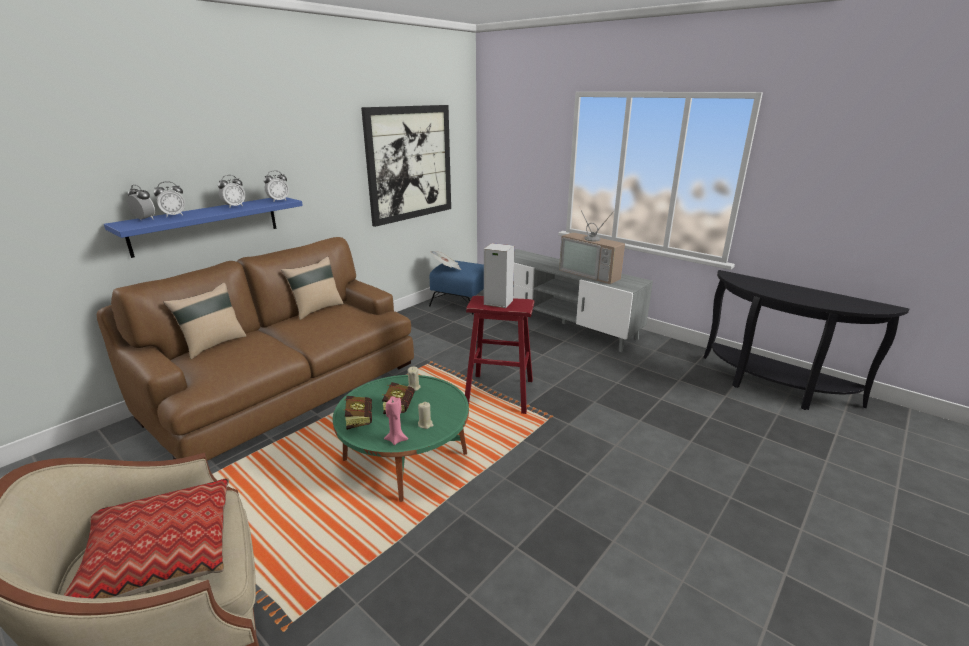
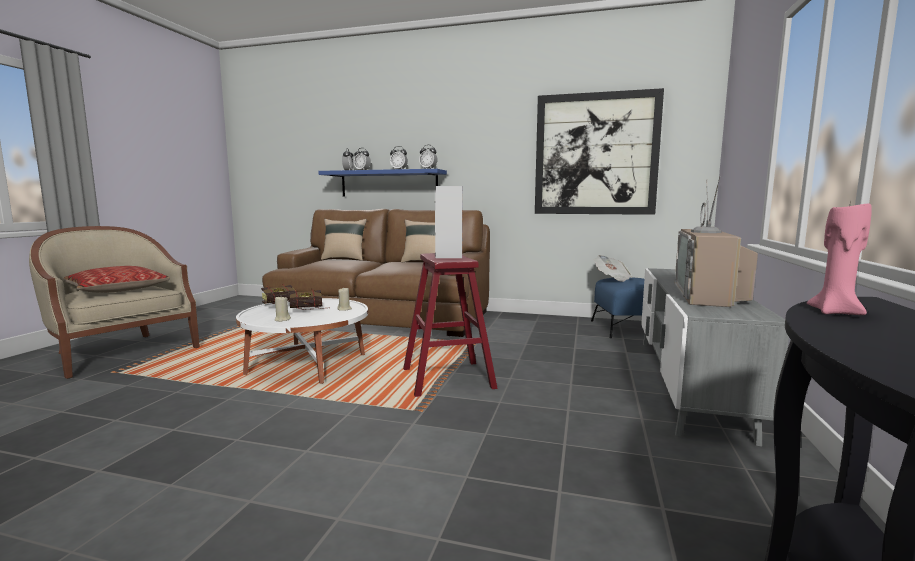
camera: 65 degrees right, 15 degrees down
(396, 439) = (256, 316): pink candle -> pink candle (836, 312)
(405, 457) = (307, 364): green coffee table -> white coffee table

